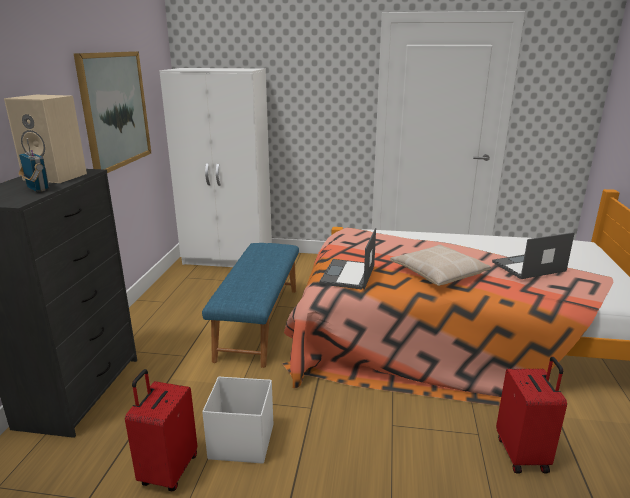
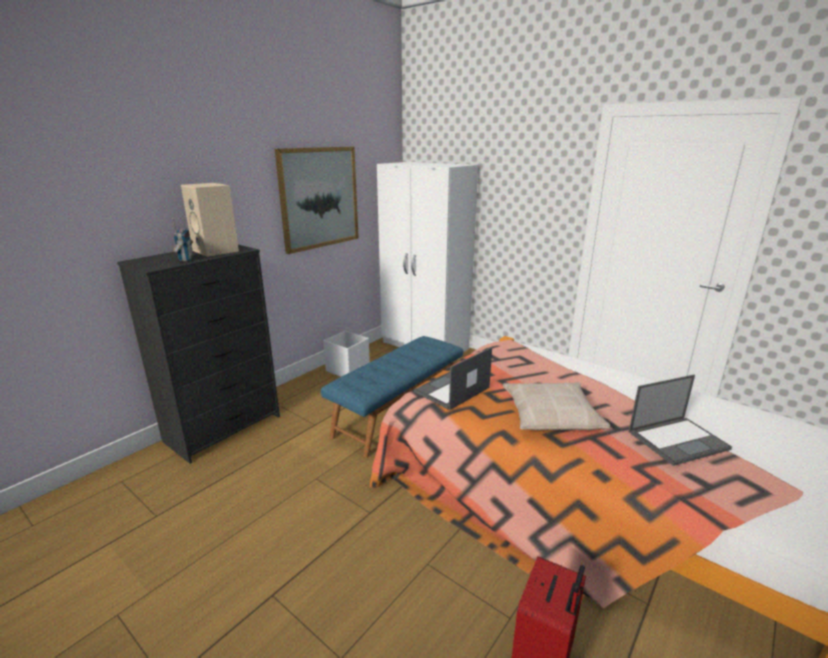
camera: 30 degrees right, 0 degrees up
(168, 470) = (219, 518): red suitcase -> none
(241, 441) = (288, 518): white storage box -> white storage box (347, 369)
(528, 267) = (678, 440): laptop -> laptop turned 150 degrees clockwise

